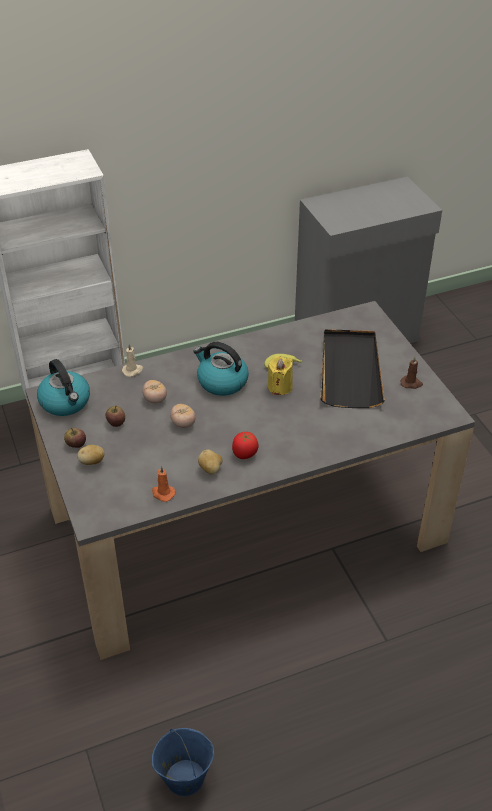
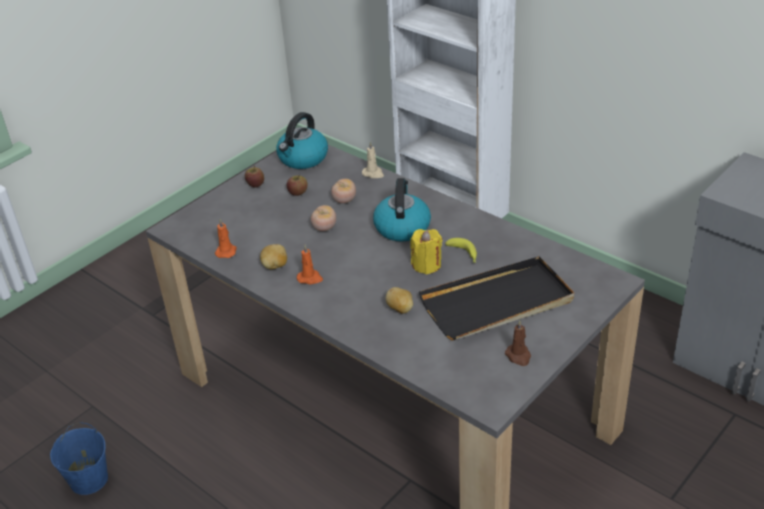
camera: 65 degrees right, 5 degrees down
(92, 462) = (240, 200): potato -> potato (400, 309)
(244, 454) = (310, 278): tomato -> orange candle

